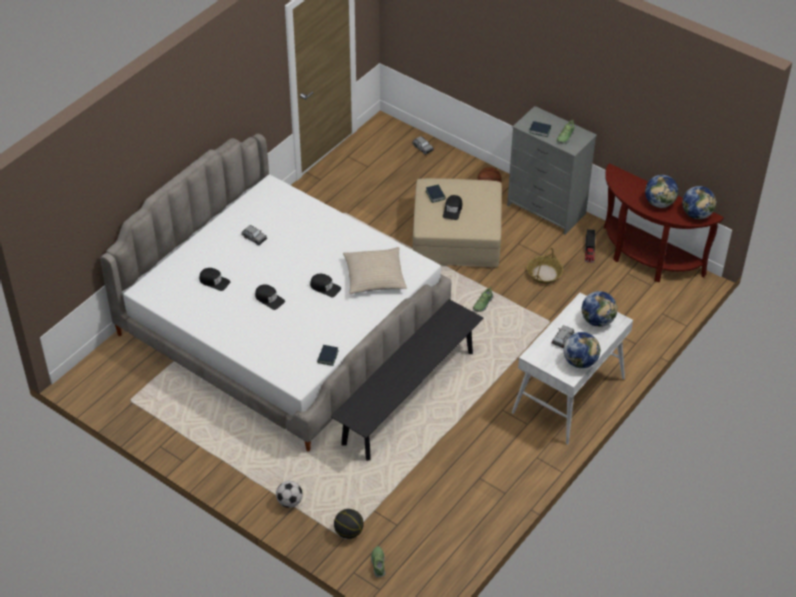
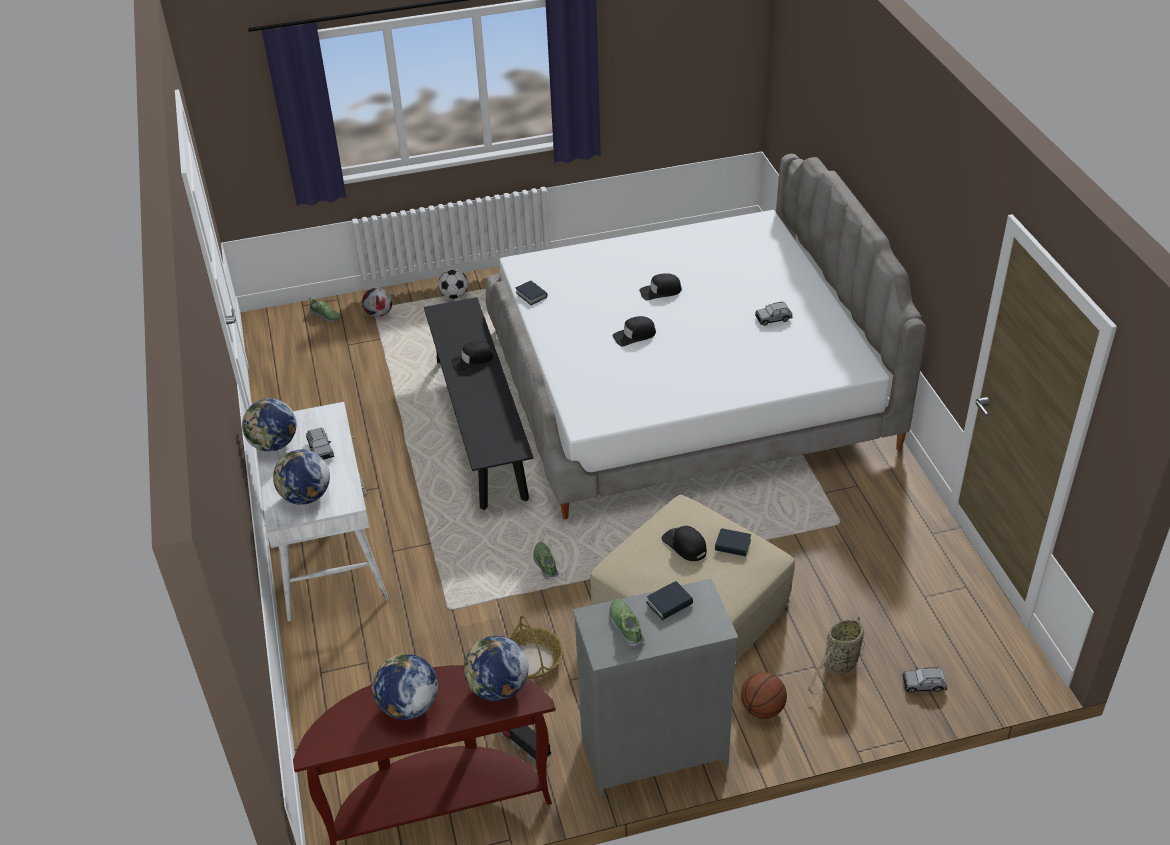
camera: 130 degrees right, 5 degrees down
(214, 281) = (729, 267): black cap -> black cap (472, 360)
(348, 532) = (379, 314): basketball -> football
(374, 276) = (609, 379): beige pillow -> none
(439, 176) = (838, 666): none -> basket
(697, 214) = (337, 736): globe -> globe (498, 688)

